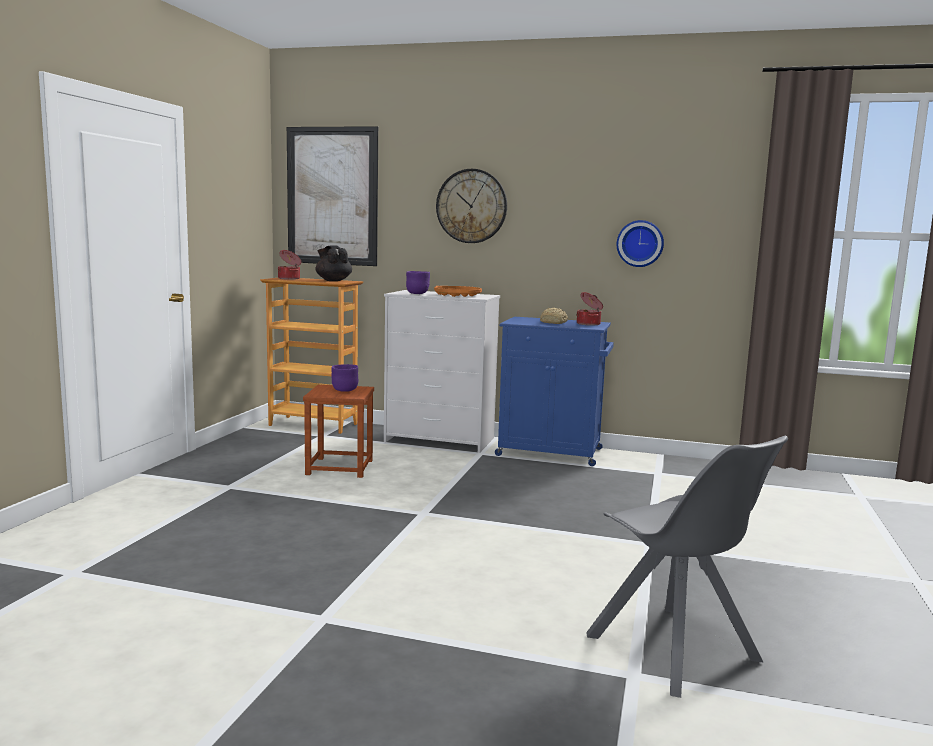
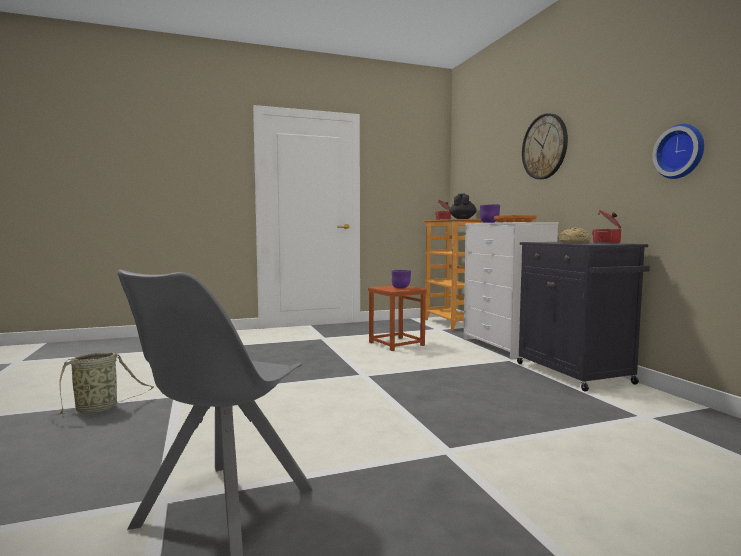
camera: 55 degrees right, 5 degrees down
(297, 680) = (100, 409): none -> basket
(332, 196) = (473, 159): picture -> none
(552, 452) = (575, 374): blue cabinet -> black cabinet

